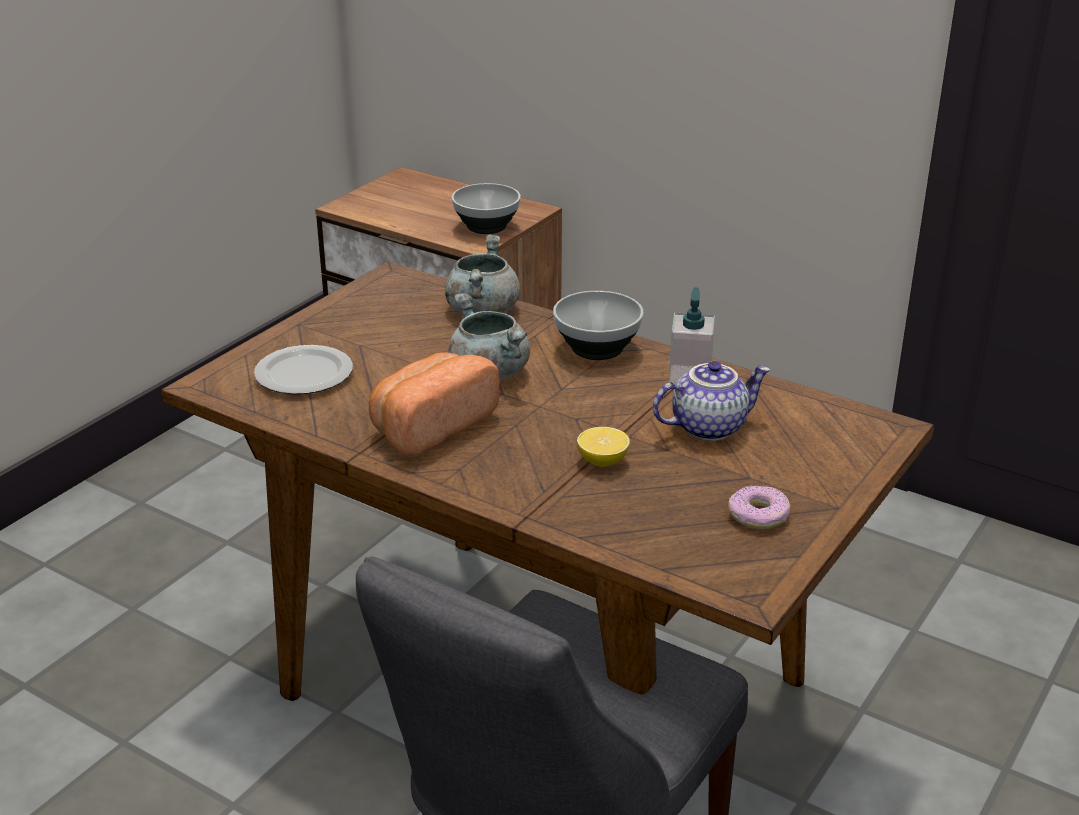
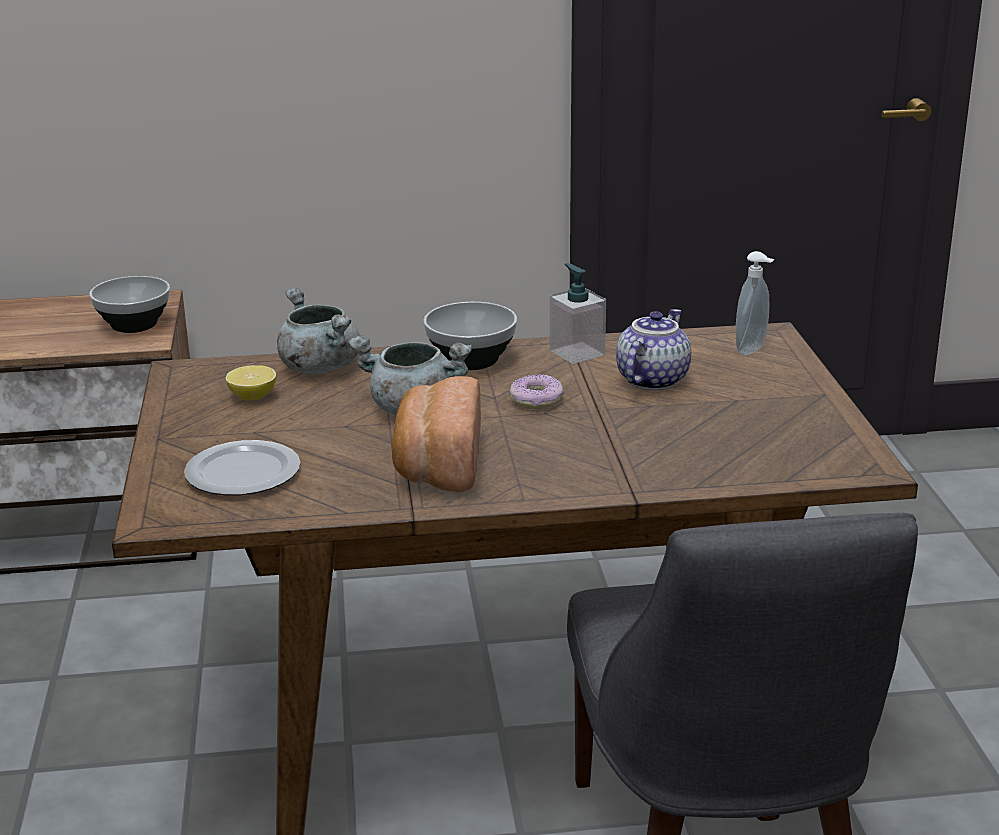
camera: 40 degrees left, 5 degrees down
(603, 461) = (619, 432): lemon -> lemon (253, 397)
(759, 516) = (786, 420): donut -> donut (537, 400)
(846, 437) = (753, 350): none -> soap dispenser

